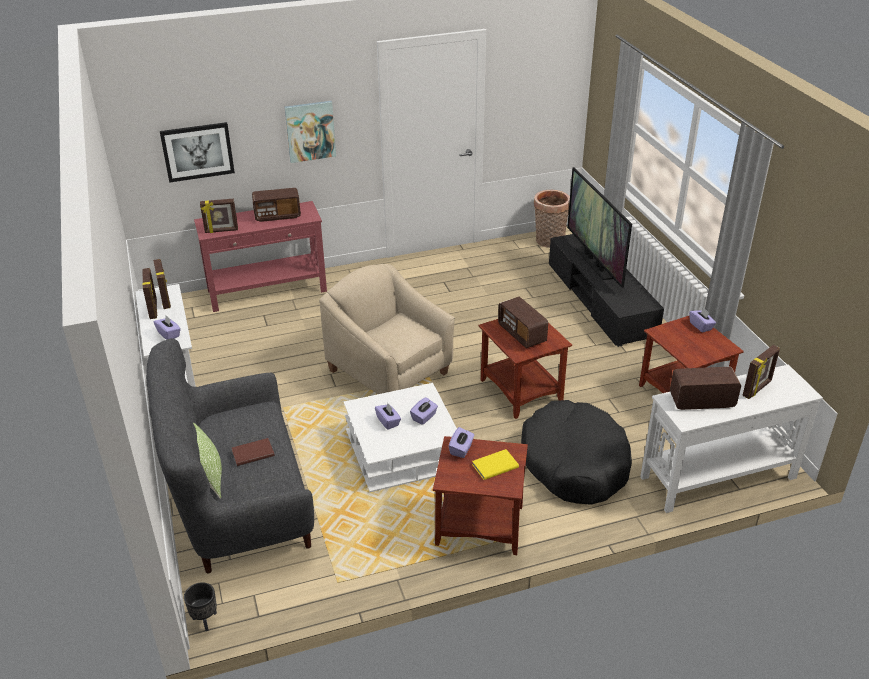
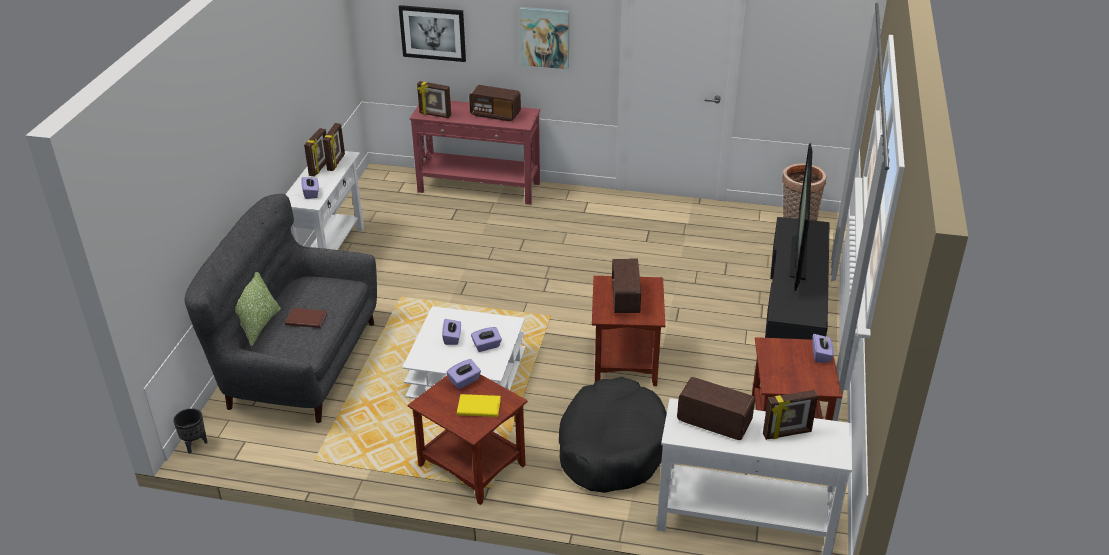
camera: 30 degrees right, 0 degrees up
(390, 371) = (520, 298): beige armchair -> none

